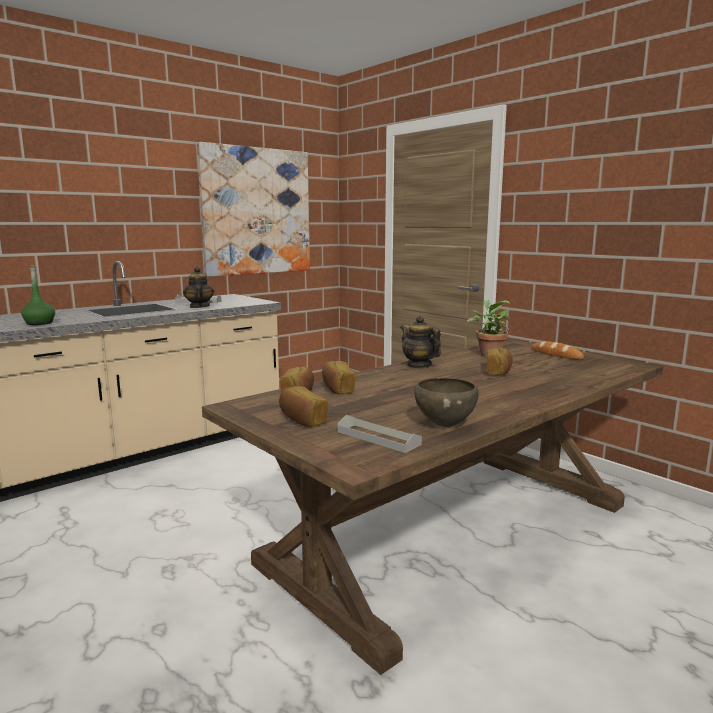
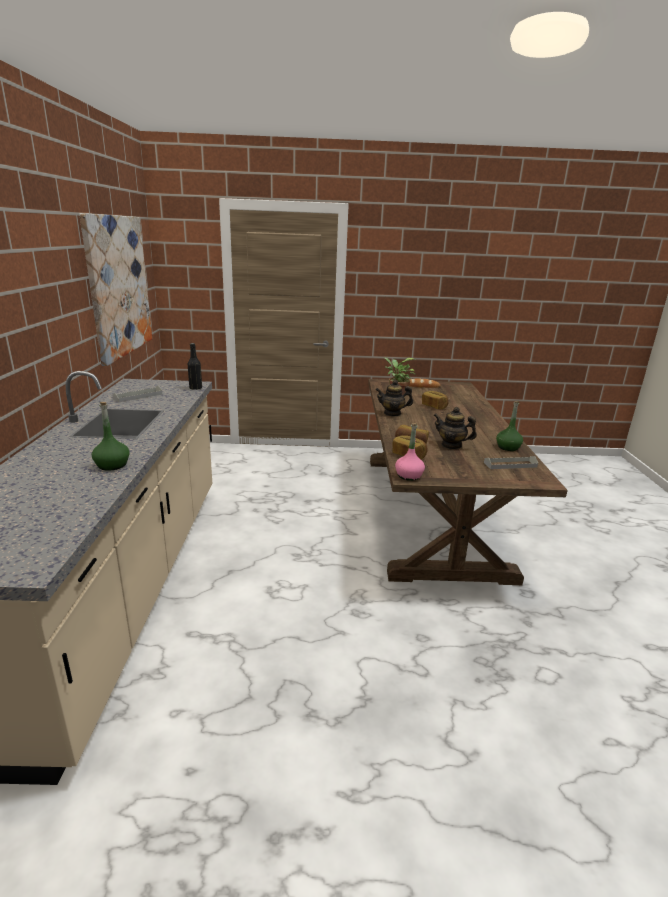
camera: 50 degrees left, 10 degrees up
(199, 307) = (170, 403): teapot -> teapot (451, 445)
(236, 406) = (408, 476): none -> pink bottle
(251, 303) = (195, 388): none -> black bottle
(302, 420) = (460, 469): bread -> none
(445, 425) = (507, 447): brown bowl -> green bottle

